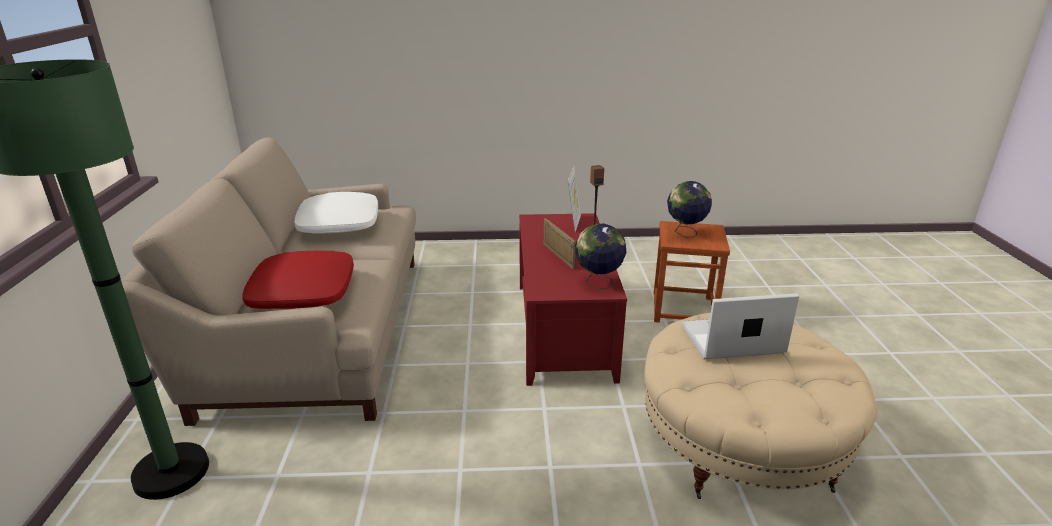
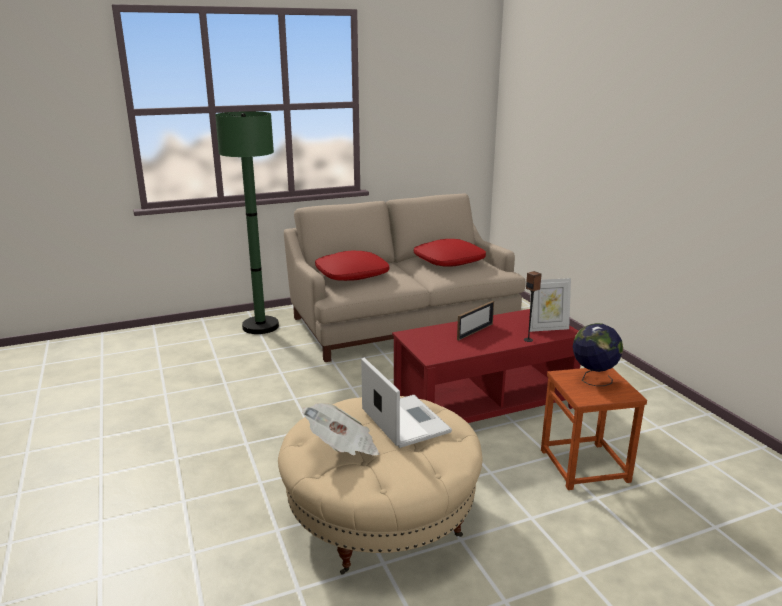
camera: 70 degrees right, 5 degrees down
(338, 224) = (449, 261): white pillow -> red pillow
(598, 283) = (440, 352): globe -> none
(783, 388) = (343, 447): none -> newspaper

